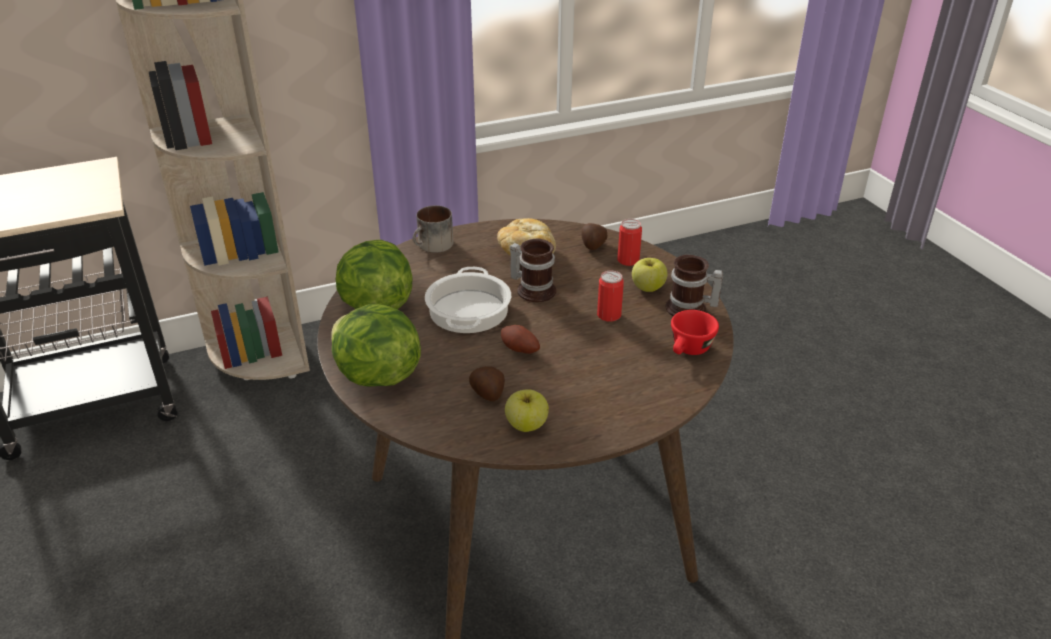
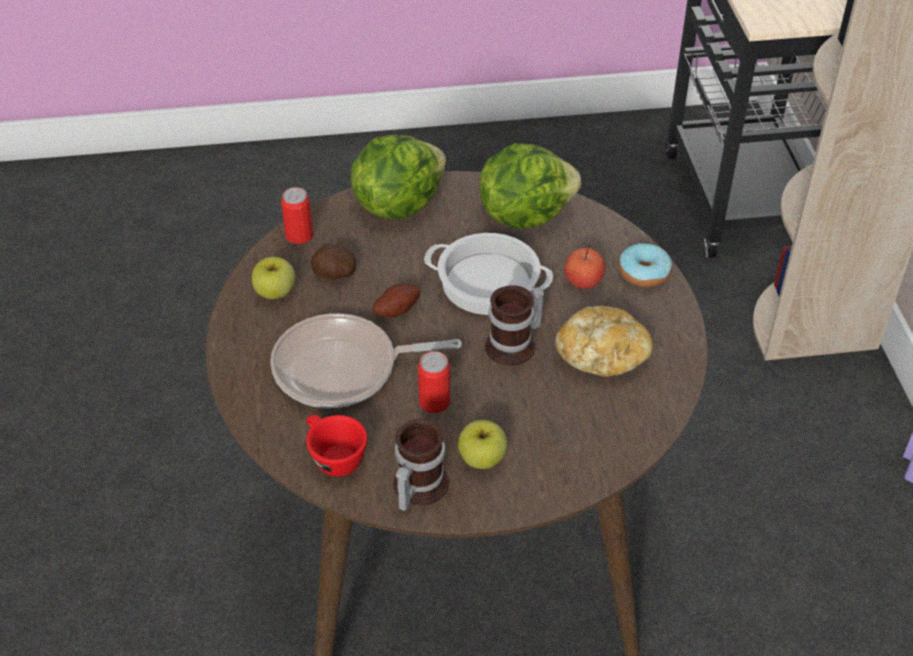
camera: 105 degrees right, 10 degrees up
(433, 246) = (644, 273): mug -> donut
(451, 269) = (583, 281): none -> apple
(593, 246) = (607, 429): potato -> none
(599, 364) = (343, 369): none -> frying pan
(628, 260) = (558, 458): can -> can (299, 235)

